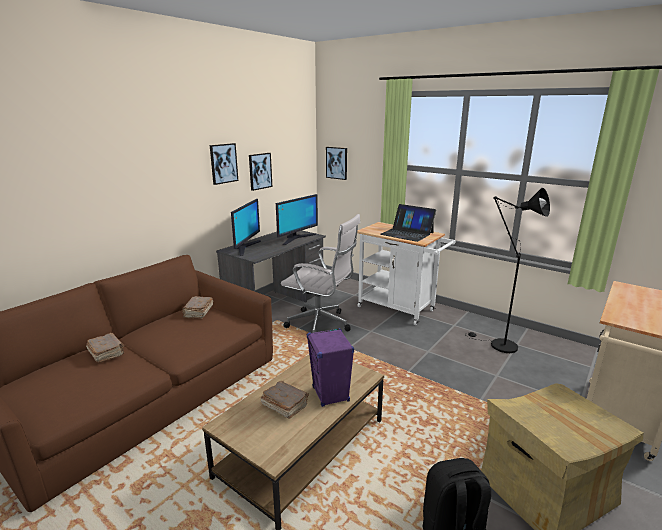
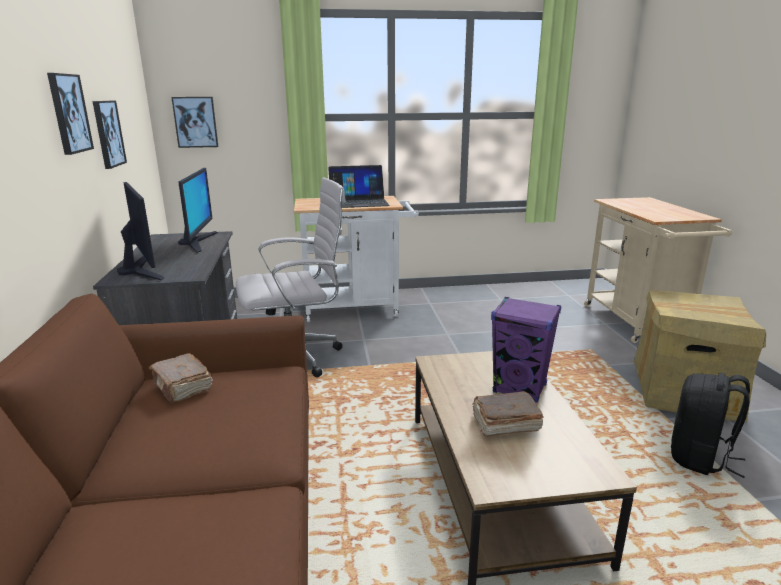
camera: 45 degrees left, 0 degrees up
(106, 353) = (127, 521): brown book -> none
(498, 345) = (489, 305): black floor lamp -> none

